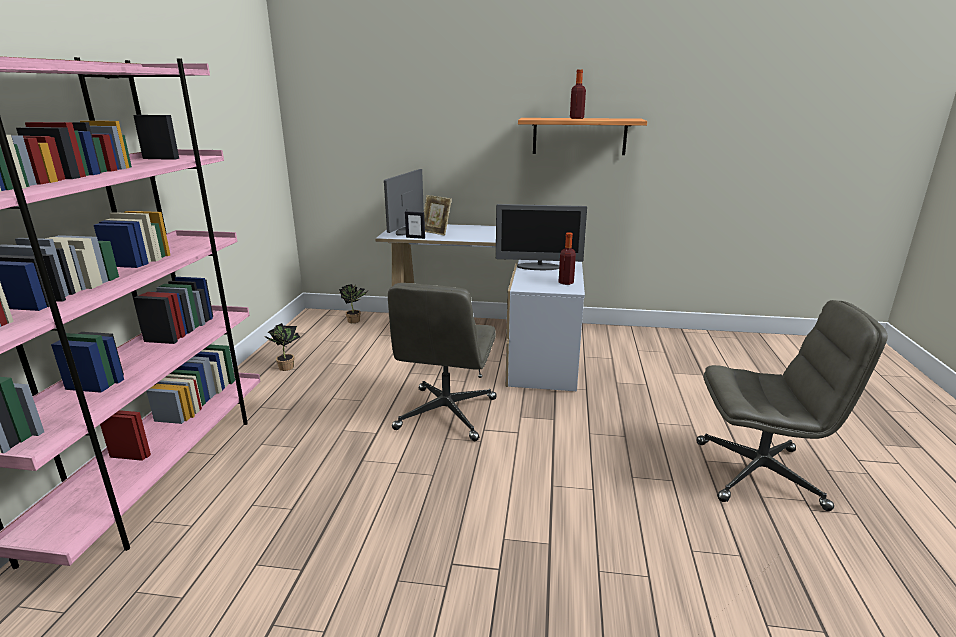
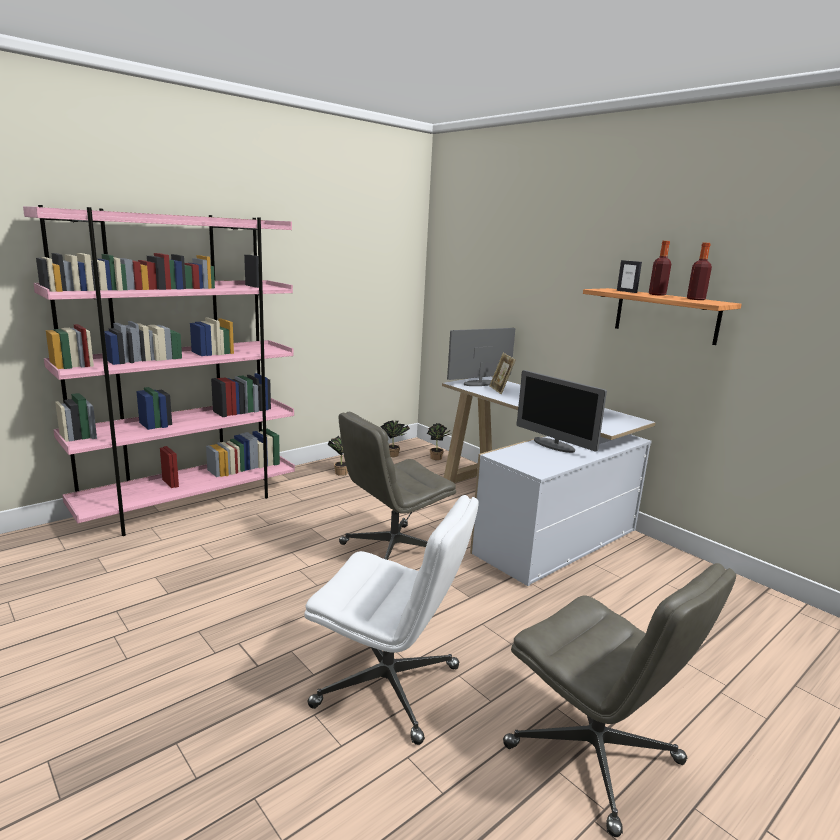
camera: 40 degrees right, 5 degrees down
(310, 331) = (394, 454): none -> potted plant
(415, 237) = (472, 390): picture frame -> picture frame (626, 291)
(566, 282) = (548, 465): bottle -> bottle (695, 299)
(609, 514) = (389, 686): none -> white office chair

